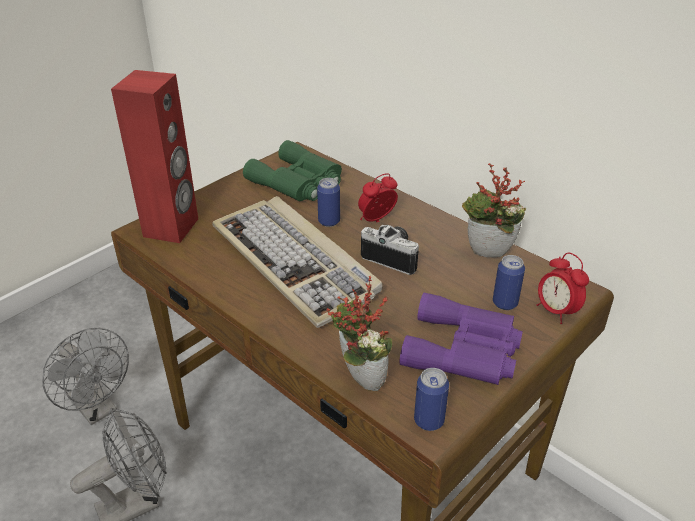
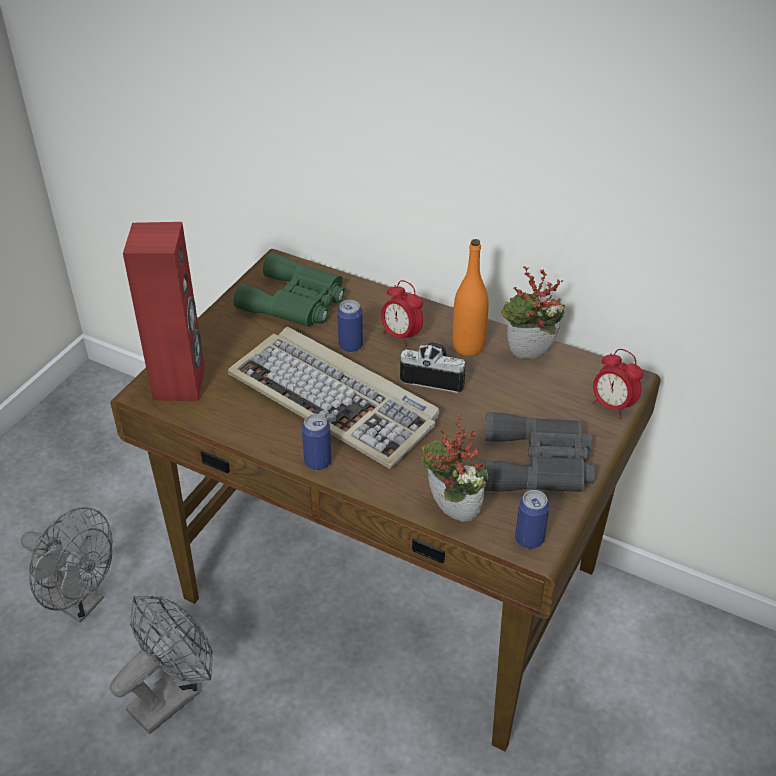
camera: 15 degrees left, 5 degrees up
(376, 220) = (401, 335): alarm clock -> alarm clock turned 90 degrees counterclockwise
(434, 238) = (468, 346): none -> orange bottle
(465, 351) = (539, 464): purple binoculars -> grey binoculars
(505, 303) = (561, 406): can -> can (318, 462)

